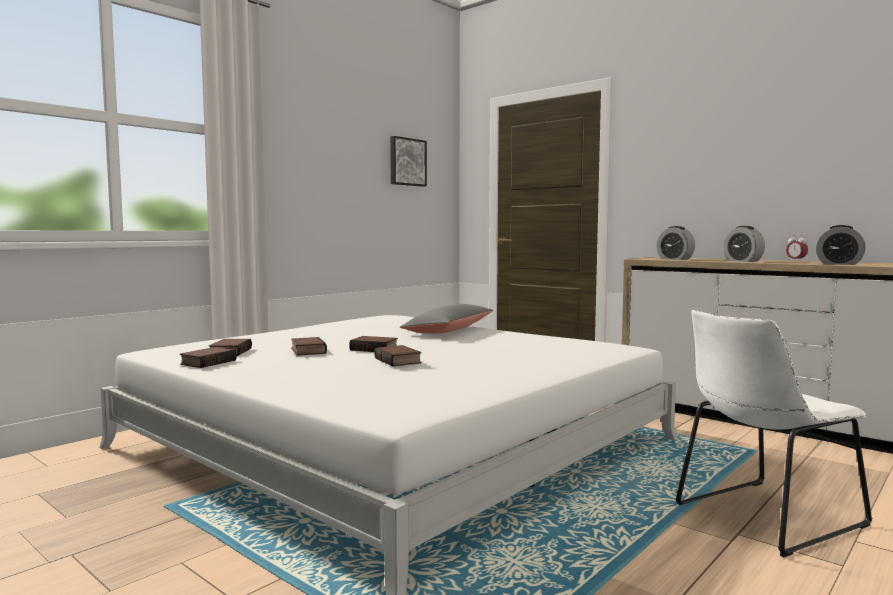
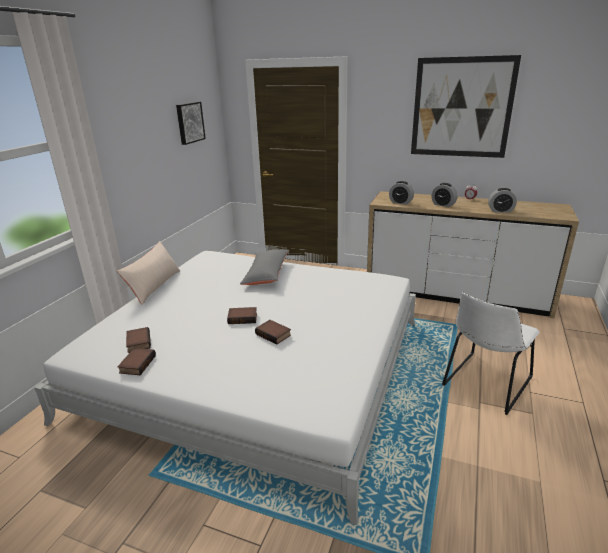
camera: 20 degrees left, 20 degrees up
(300, 326) = (154, 286): none -> beige pillow
(307, 351) = (197, 331): book -> none
(776, 125) = (461, 108): none -> picture

